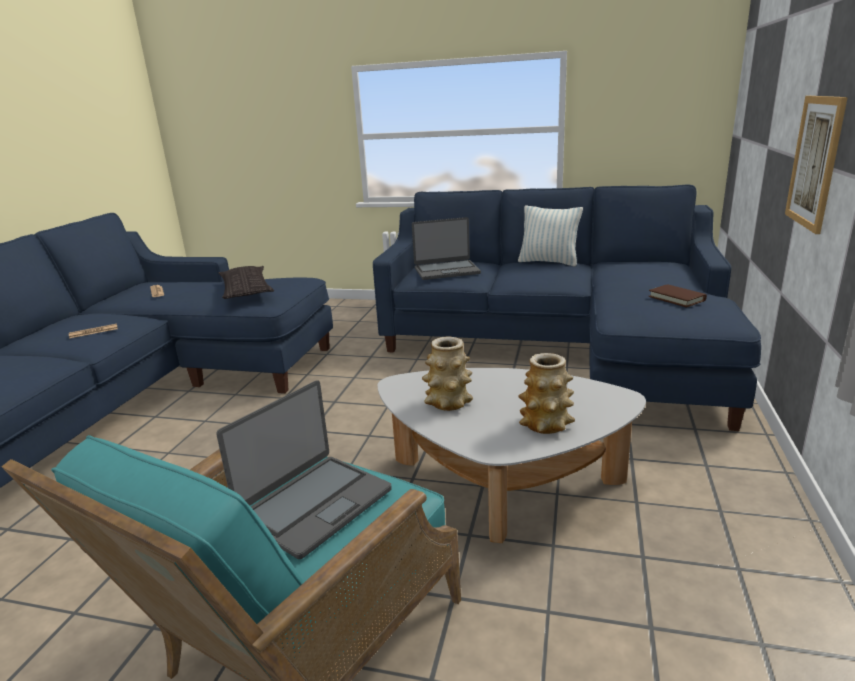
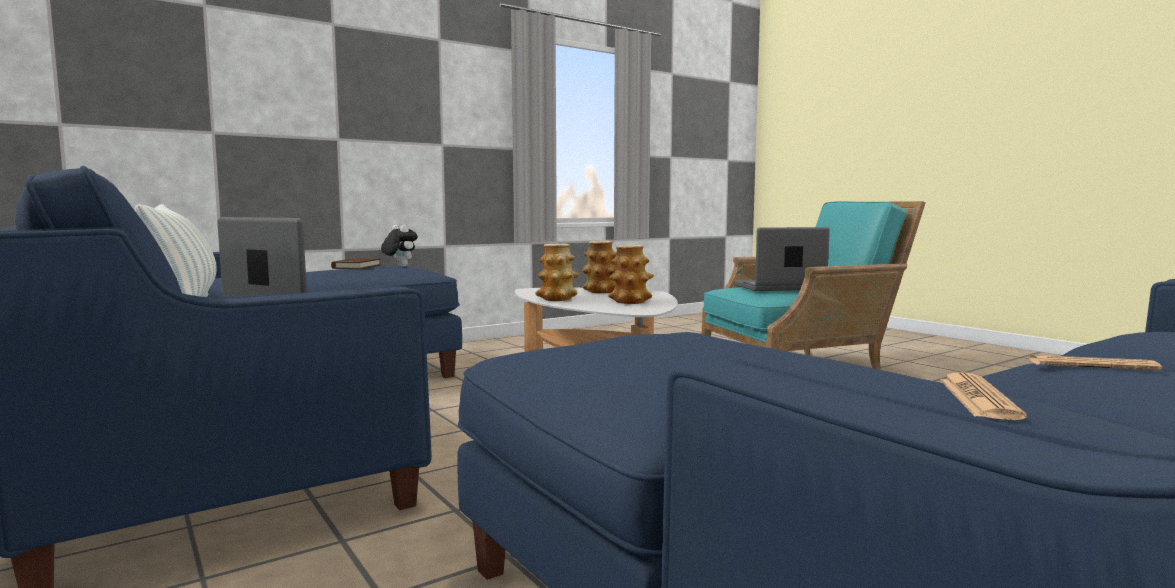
camera: 140 degrees left, 15 degrees down
(246, 289) = (696, 349): pillow -> none
(522, 382) = (557, 299): none -> vase
(704, 319) = (399, 266): none -> plush toy
(814, 162) = (370, 139): picture -> none

